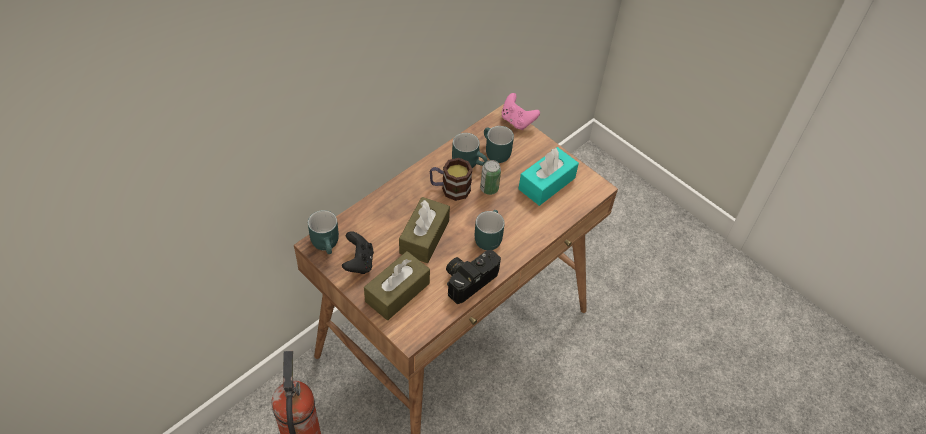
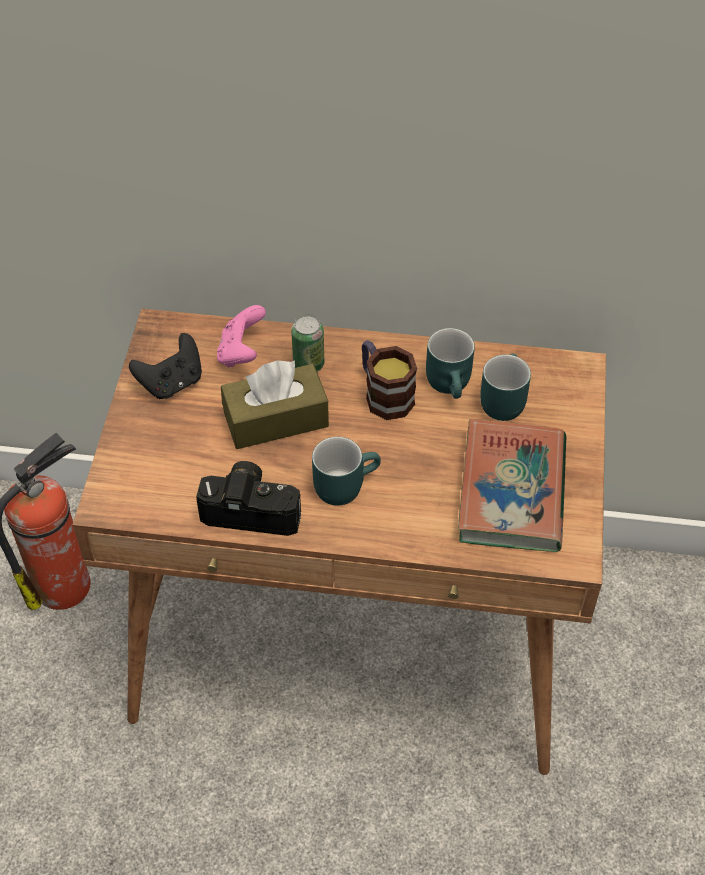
camera: 55 degrees right, 0 degrees up
(328, 244) = (172, 337): turquoise mug -> none
(397, 292) = (162, 449): brown tissue box -> none
(489, 188) = (430, 434): can -> can (308, 364)
(517, 121) = (590, 387): pink game controller -> pink game controller (241, 353)
(546, 183) = (512, 491): turquoise tissue box -> book

